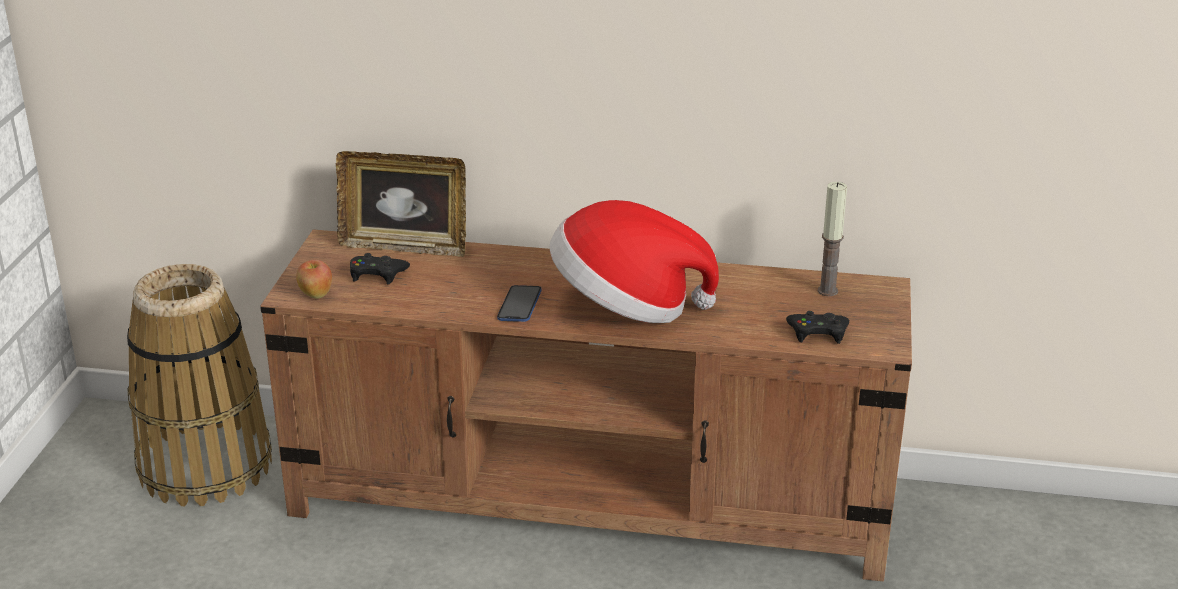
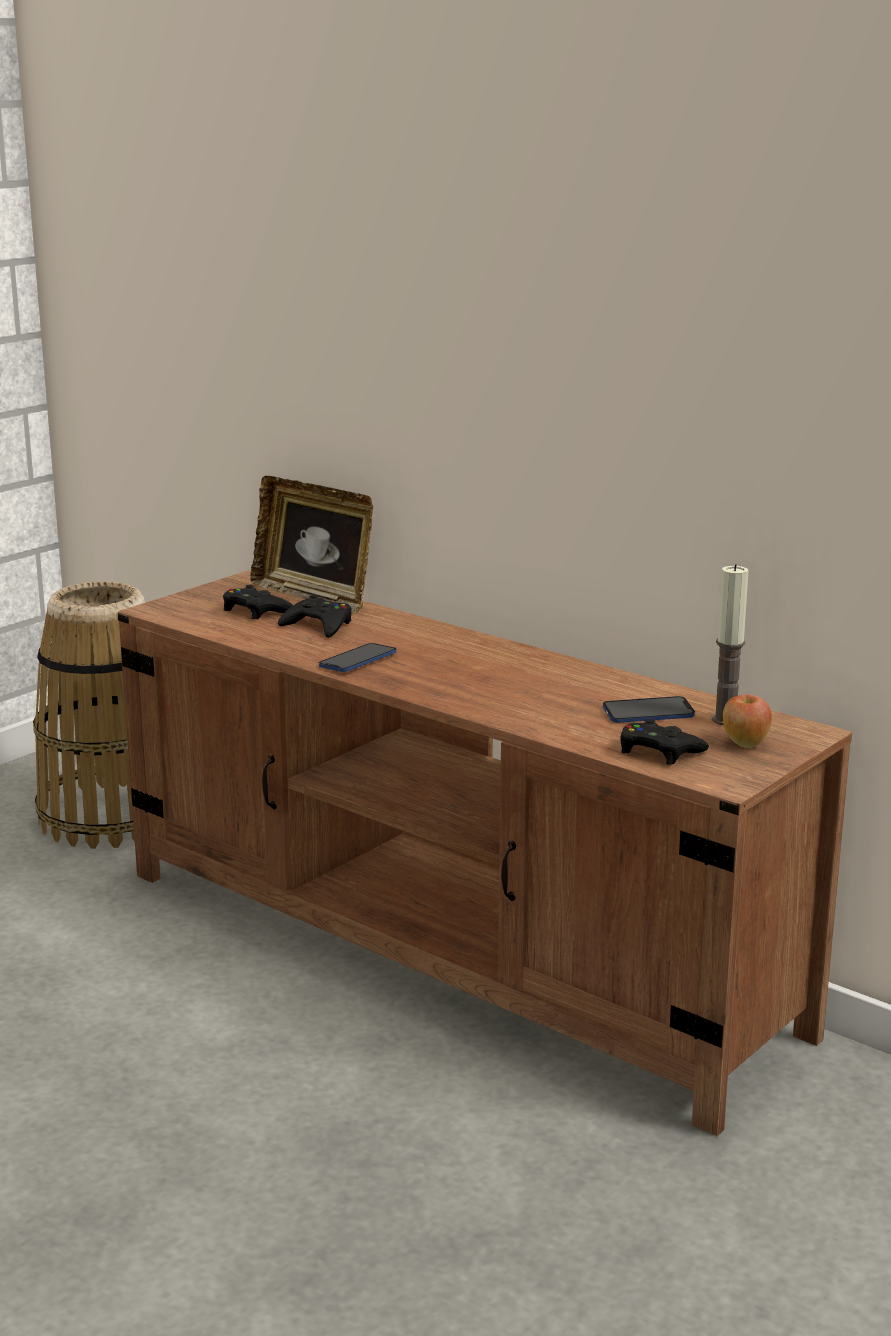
camera: 30 degrees right, 10 degrees down
(315, 294) = (176, 613): apple -> apple (744, 743)
(446, 277) = (318, 625): none -> black game controller
(626, 305) = (470, 683): hat -> none
(773, 298) = (648, 712): none -> phone

